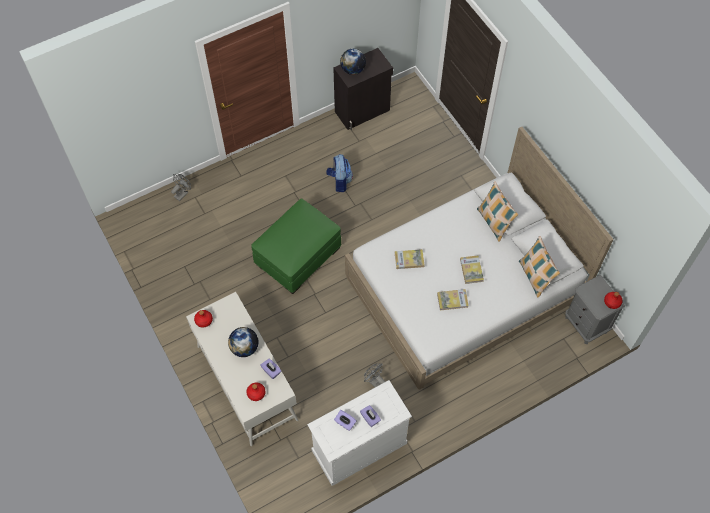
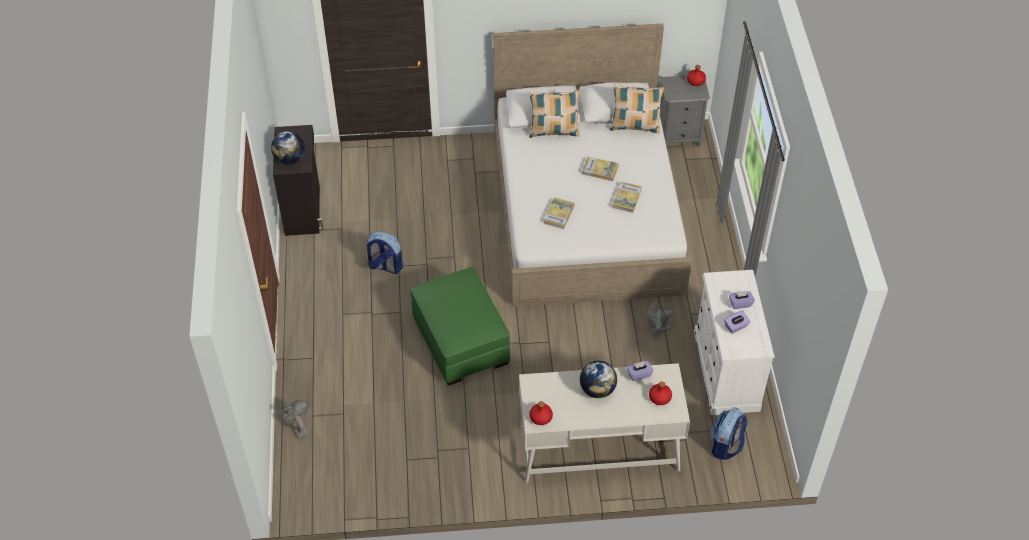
camera: 65 degrees left, 10 degrees down
(288, 471) = (726, 446): none -> backpack

